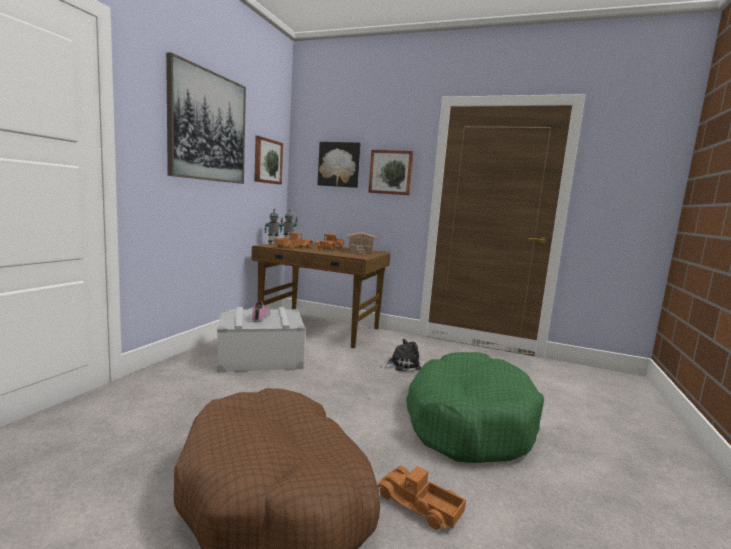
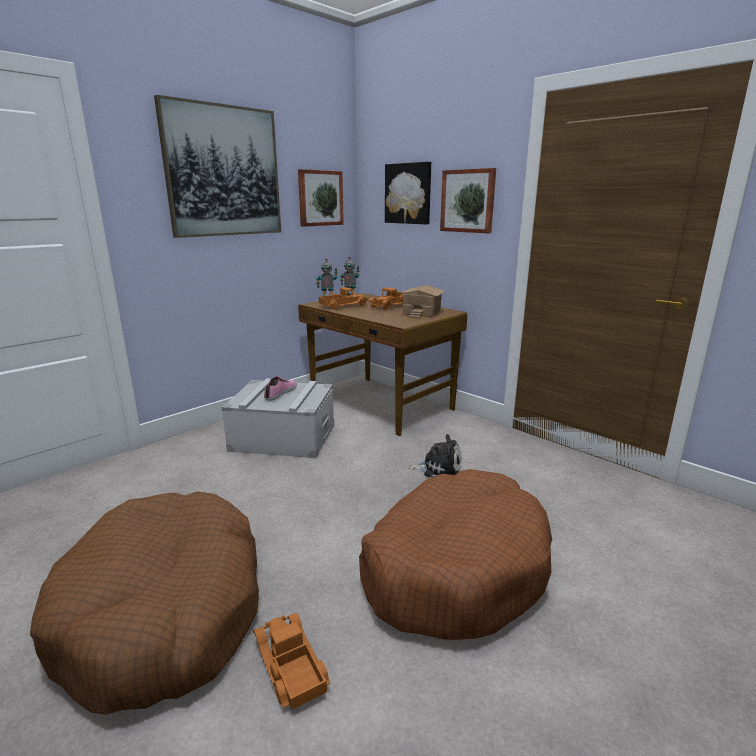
camera: 25 degrees right, 10 degrees up
(468, 421) = (454, 567): green dog bed -> brown dog bed

